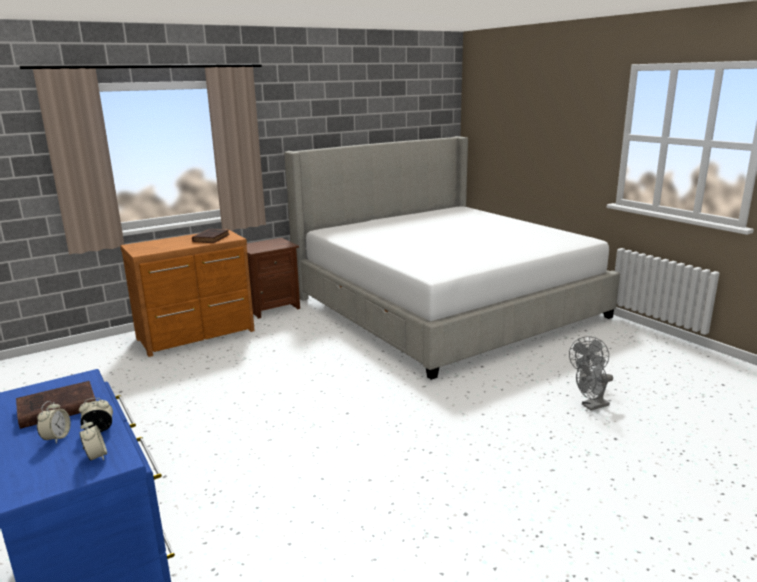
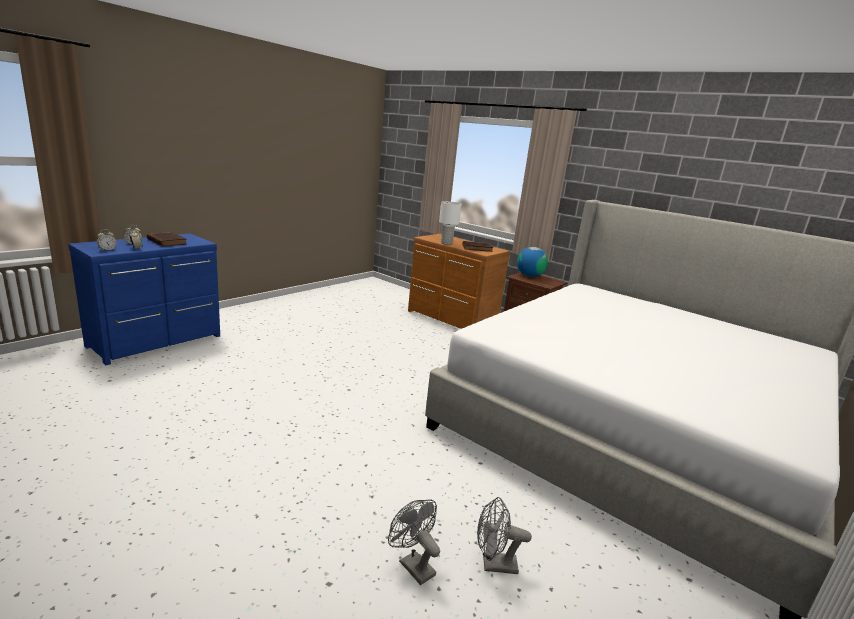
camera: 70 degrees right, 0 degrees up
(179, 247) = (446, 243): none -> white table lamp
(255, 246) = (529, 276): none -> globe

